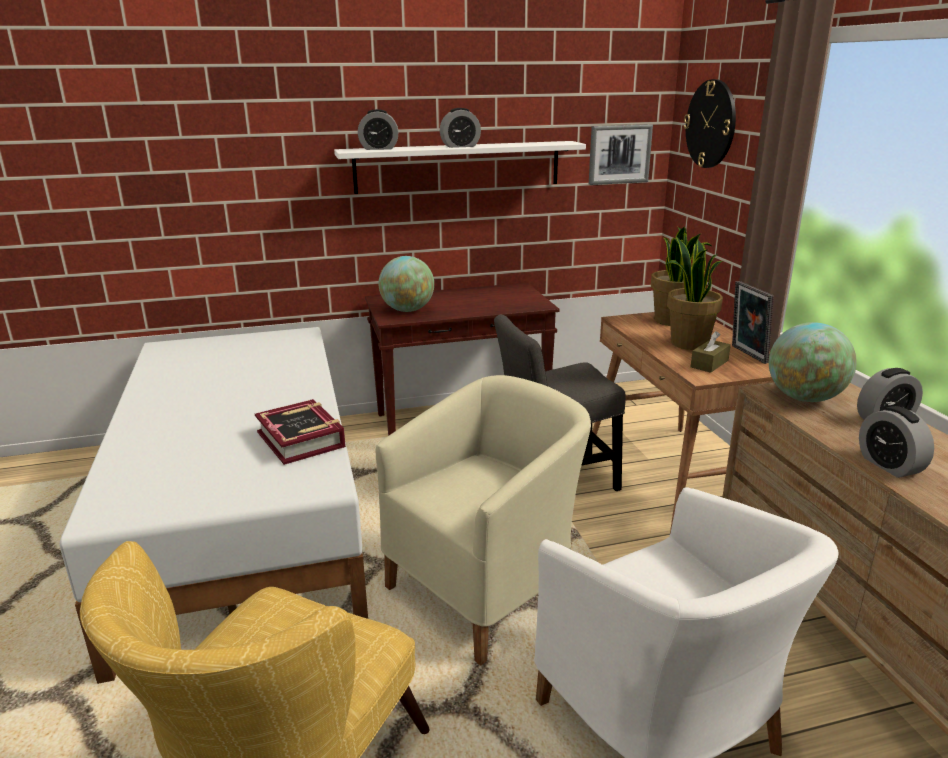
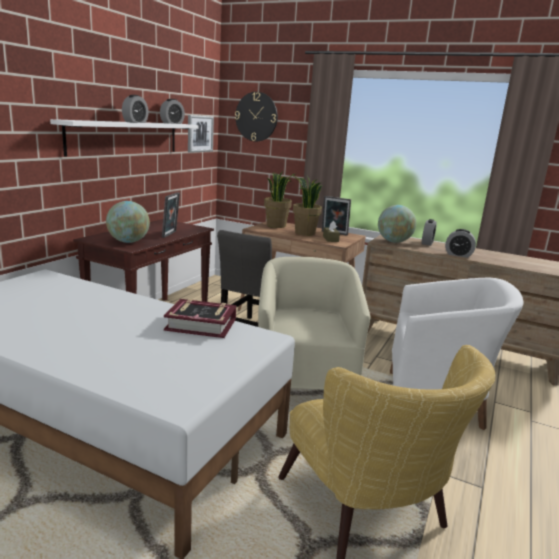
camera: 50 degrees left, 5 degrees down
(379, 148) = (87, 120): alarm clock -> alarm clock (172, 123)
(479, 308) = (171, 234): none -> picture frame

